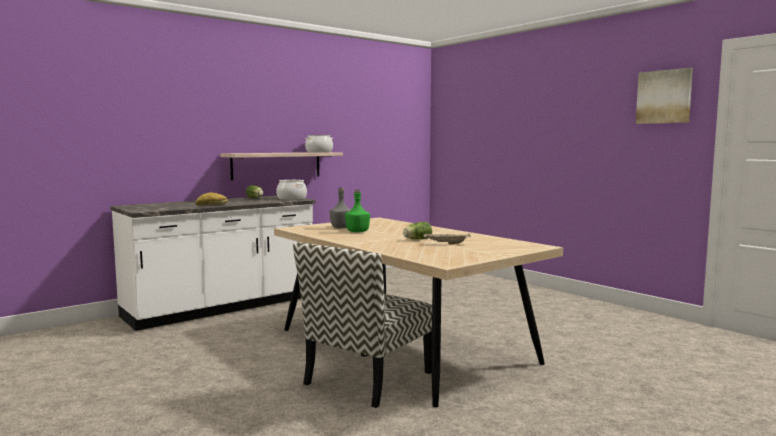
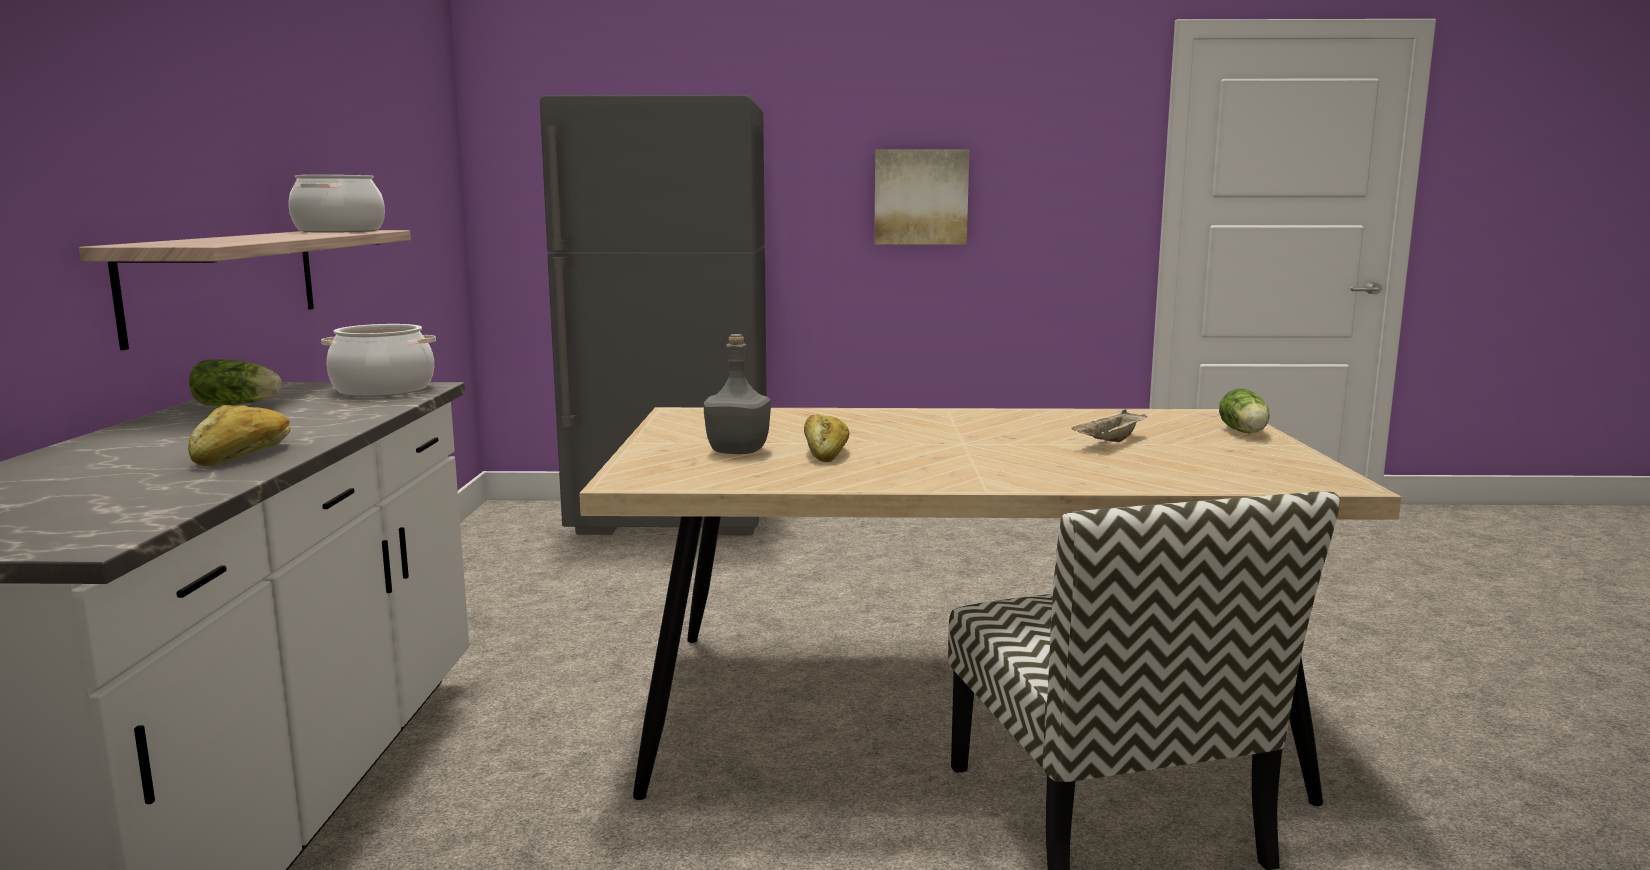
camera: 50 degrees left, 5 degrees up
(358, 231) = (826, 453): green bottle -> bread
(416, 239) = (1019, 445): lettuce -> lettuce (1245, 433)
(466, 279) = (672, 522): none -> grey fridge
(664, 97) = (1077, 113): picture -> picture (920, 197)

